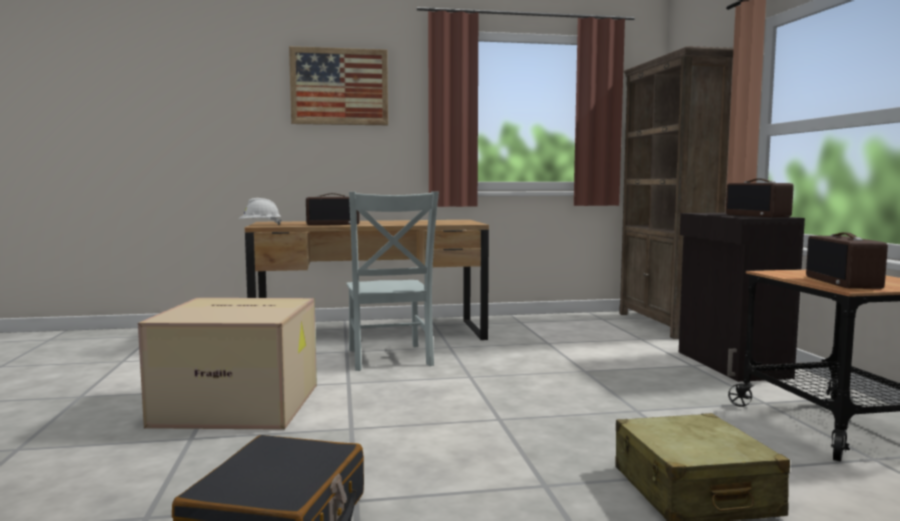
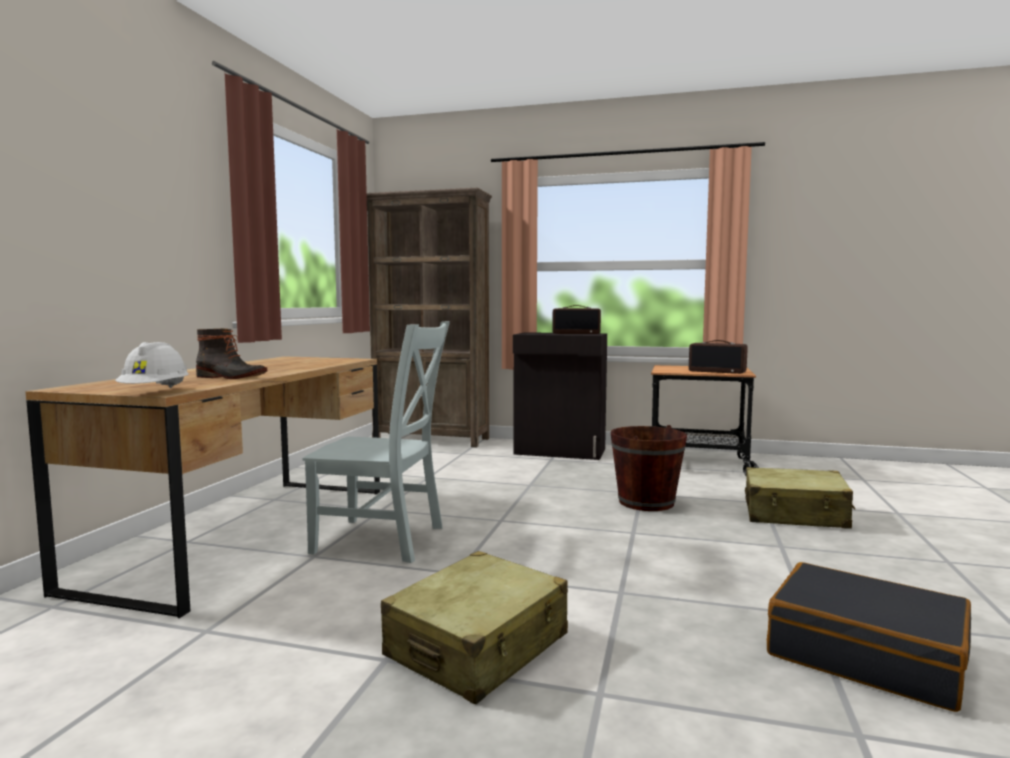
camera: 65 degrees left, 0 degrees up
(241, 404) = (478, 646): cardboard box -> beige suitcase
(333, 224) = (230, 377): radio -> boot
(339, 86) = (109, 151): picture -> none
(606, 415) = (646, 502): none -> brown bucket

